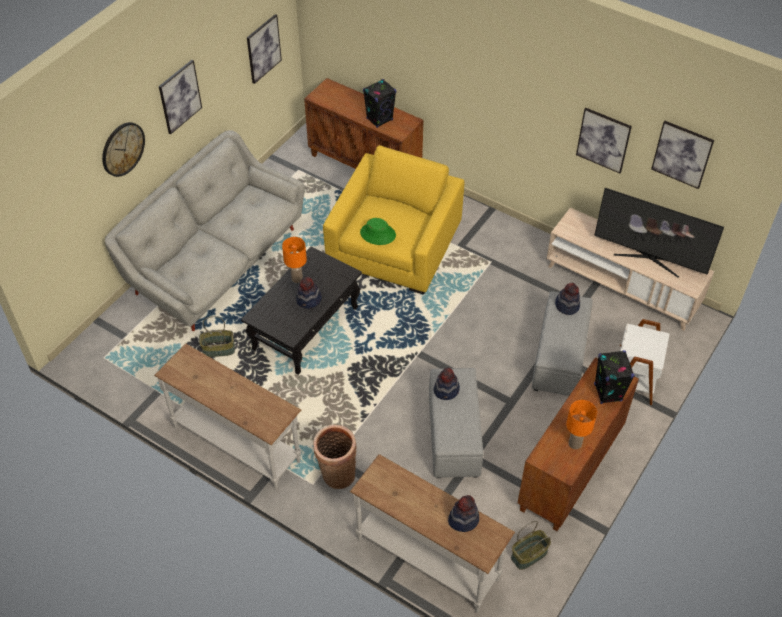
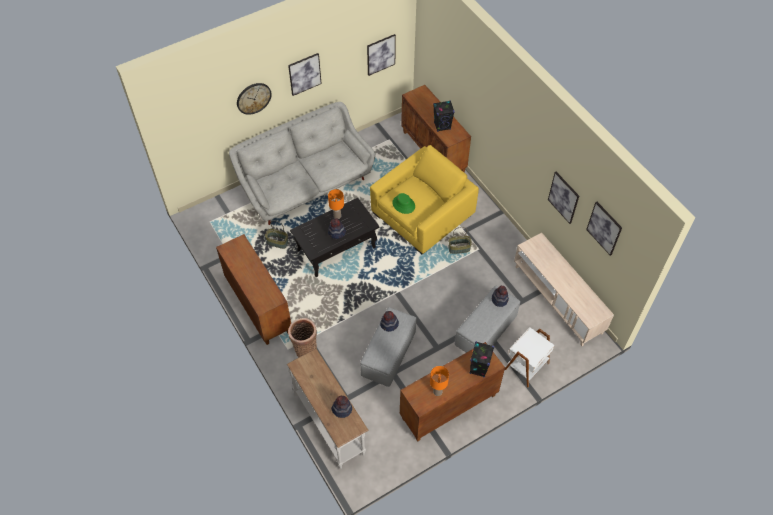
camera: 25 degrees right, 5 degrees up
(237, 443) = (258, 306): white console table -> brown cabinet
(529, 555) = (391, 448): basket -> basket (459, 249)
(648, 258) = (573, 288): television -> none

